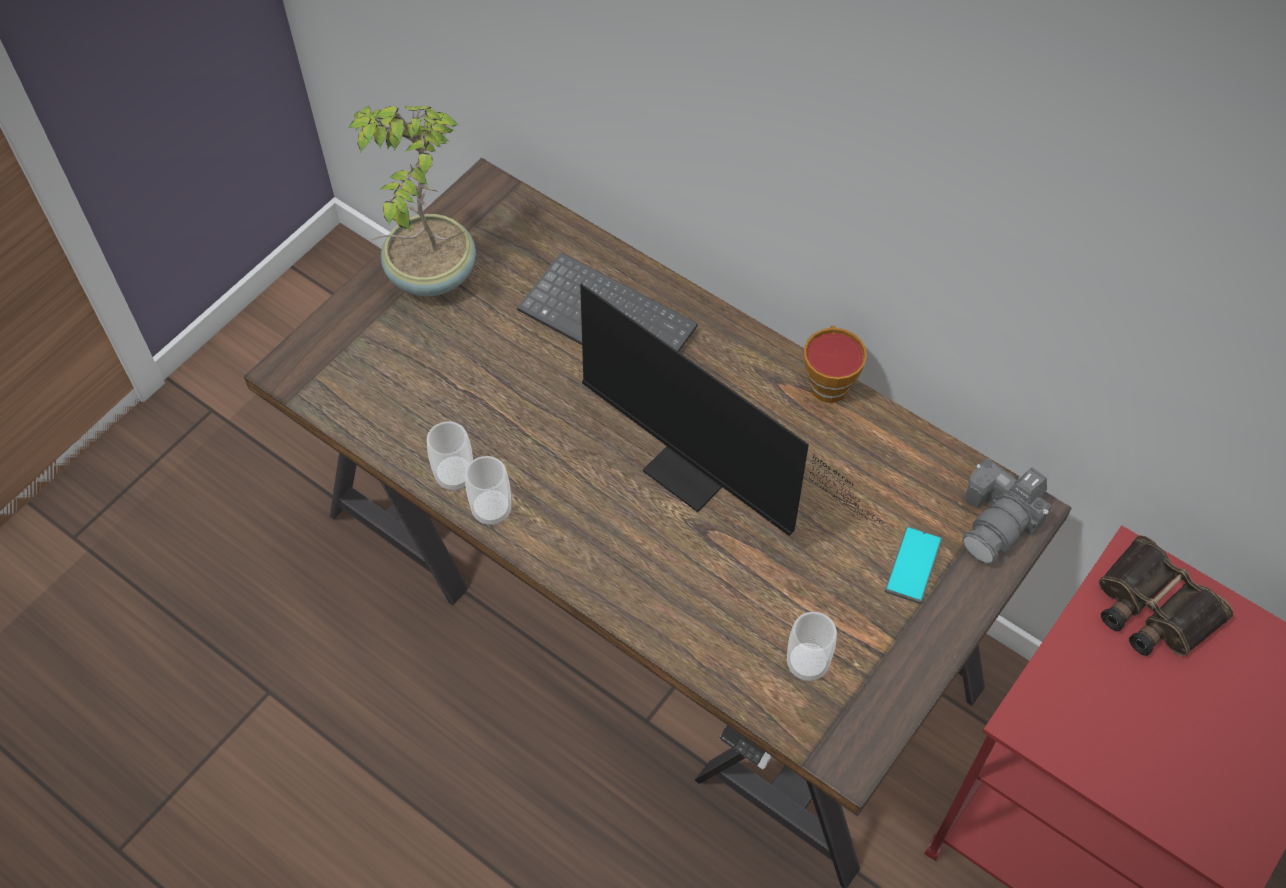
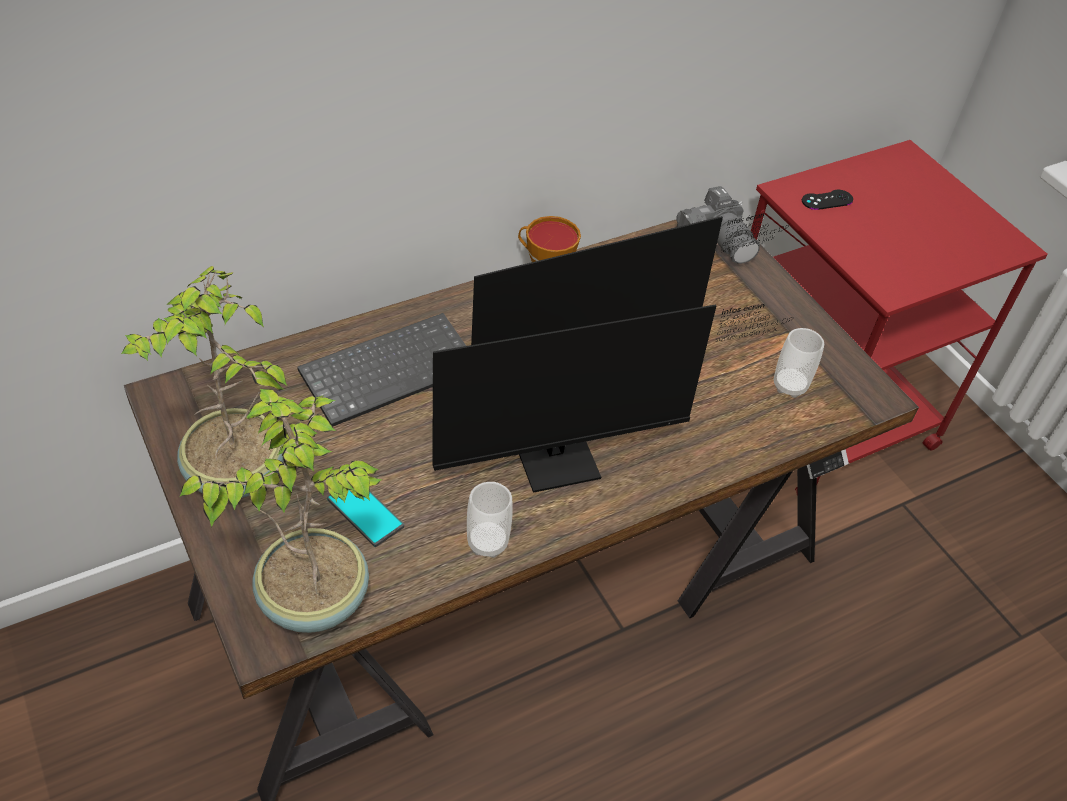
camera: 70 degrees left, 10 degrees down
(340, 381) = (312, 597): none -> potted plant
(492, 510) = (542, 528): cup -> none
(586, 501) = (570, 458): none -> monitor
(913, 565) = (732, 296): phone -> phone (365, 513)
(1151, 608) = (827, 200): binoculars -> black game controller

